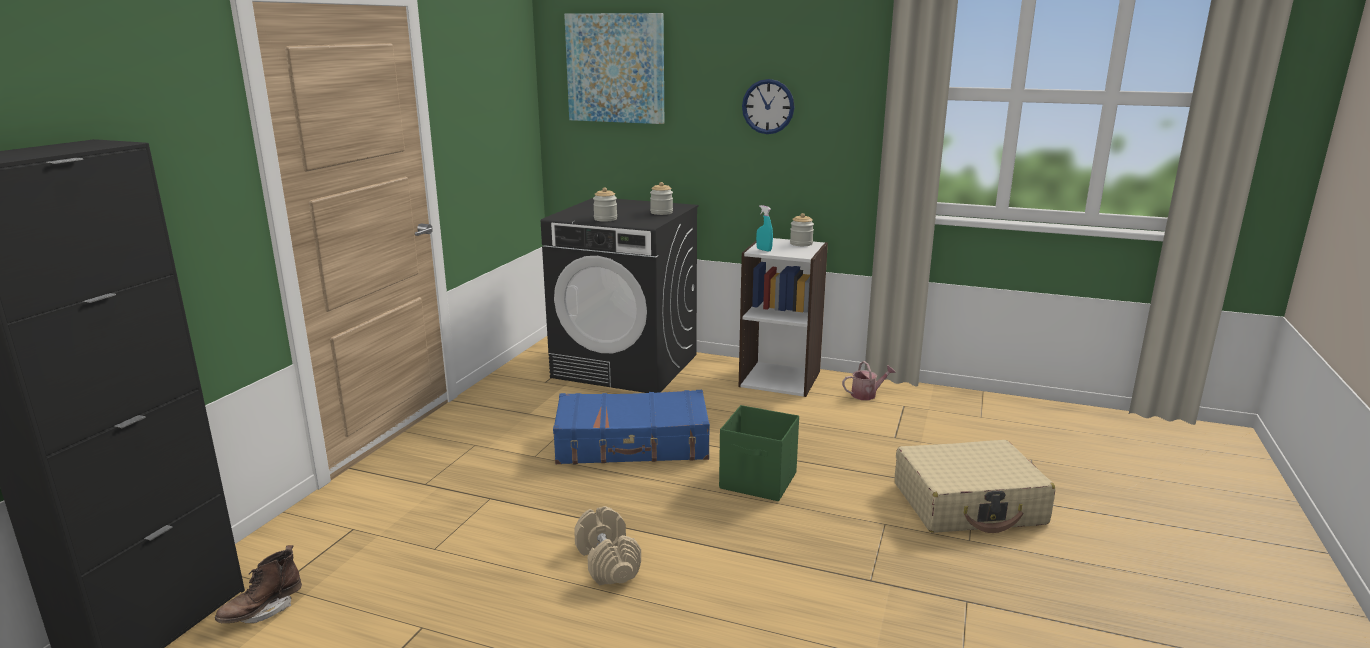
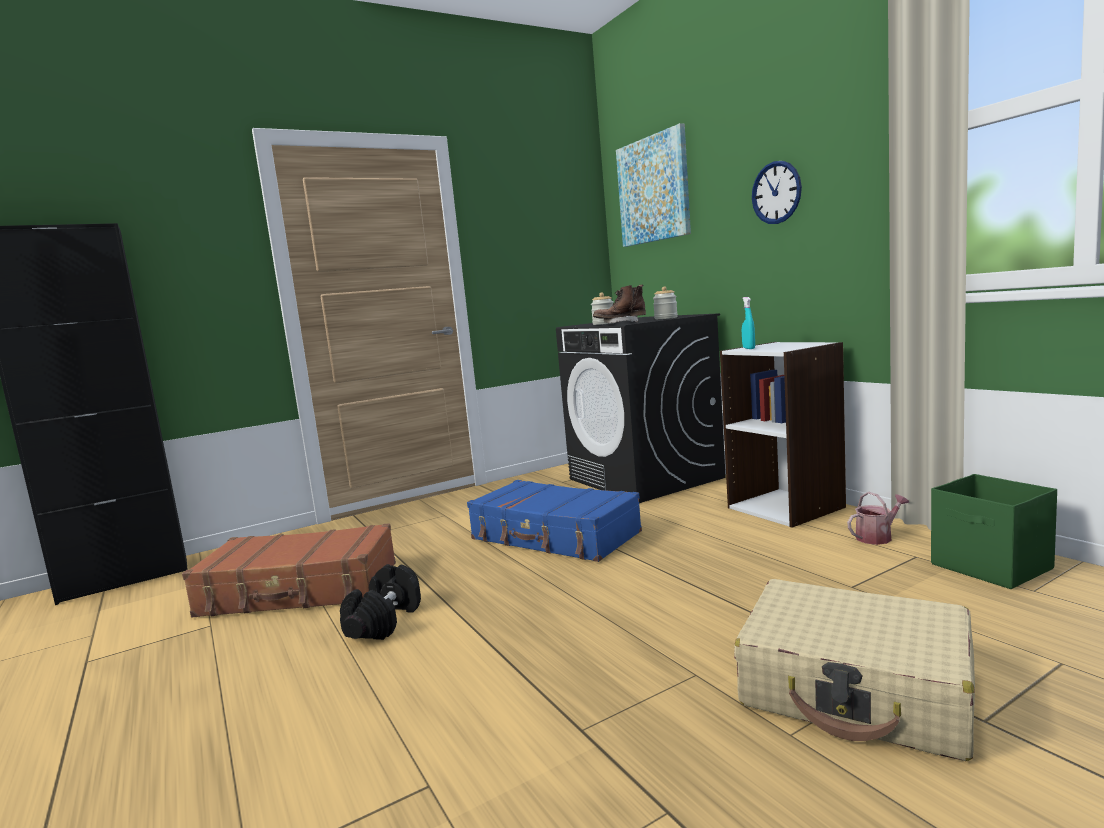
camera: 40 degrees right, 10 degrees down
(262, 611) = (172, 586): brown boot -> brown boot (620, 323)
(458, 563) = (300, 590): none -> brown suitcase
(608, 562) = (385, 621): beige dumbbell -> black dumbbell
(759, 481) = (617, 592): green storage box -> green storage box (992, 567)
(801, 244) = (805, 344): jar -> none
(867, 394) = (877, 537): watering can -> watering can turned 45 degrees counterclockwise

